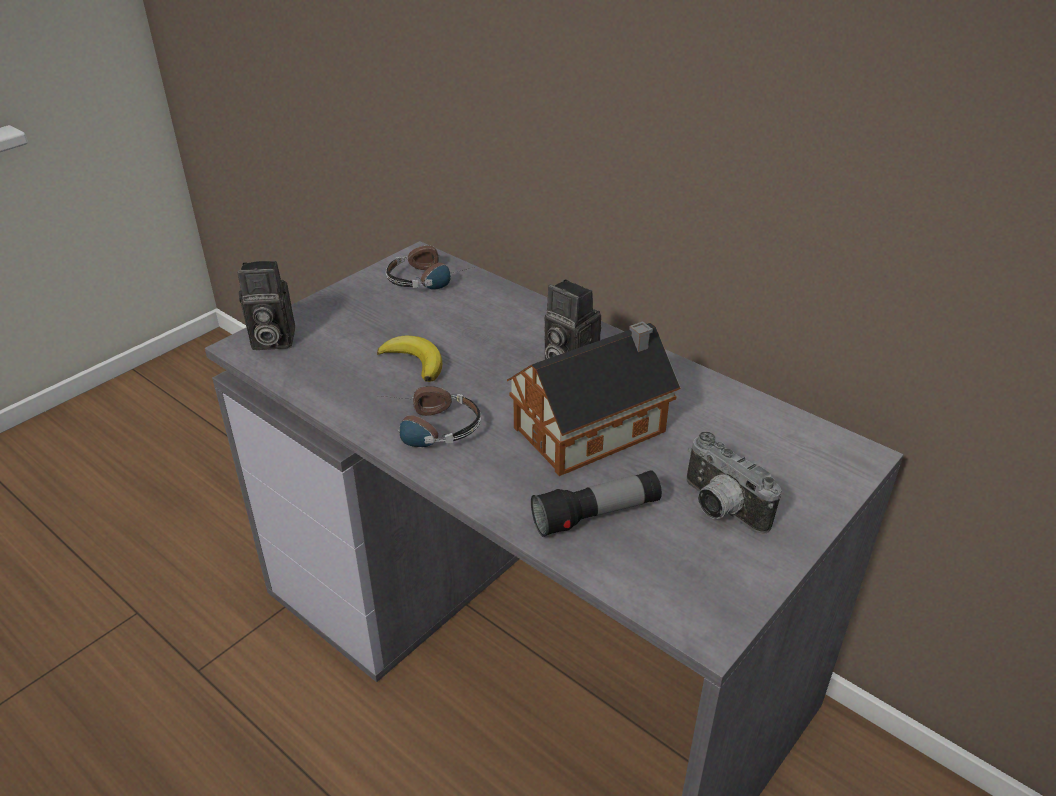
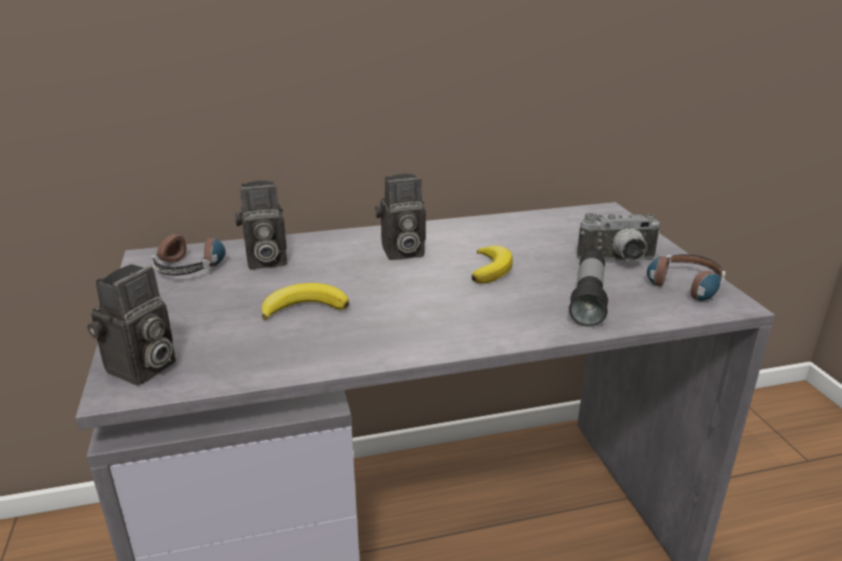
camera: 55 degrees left, 10 degrees down
(425, 428) = (405, 331): headphones -> headphones (680, 290)
(469, 305) = (264, 261): none -> camera
(596, 428) = (491, 268): toy house -> banana

